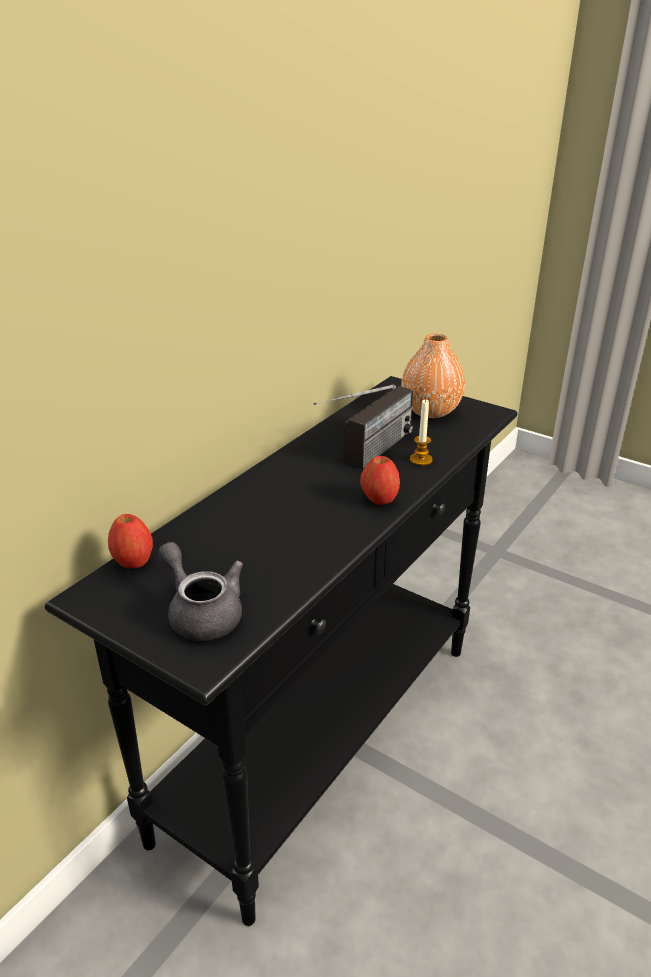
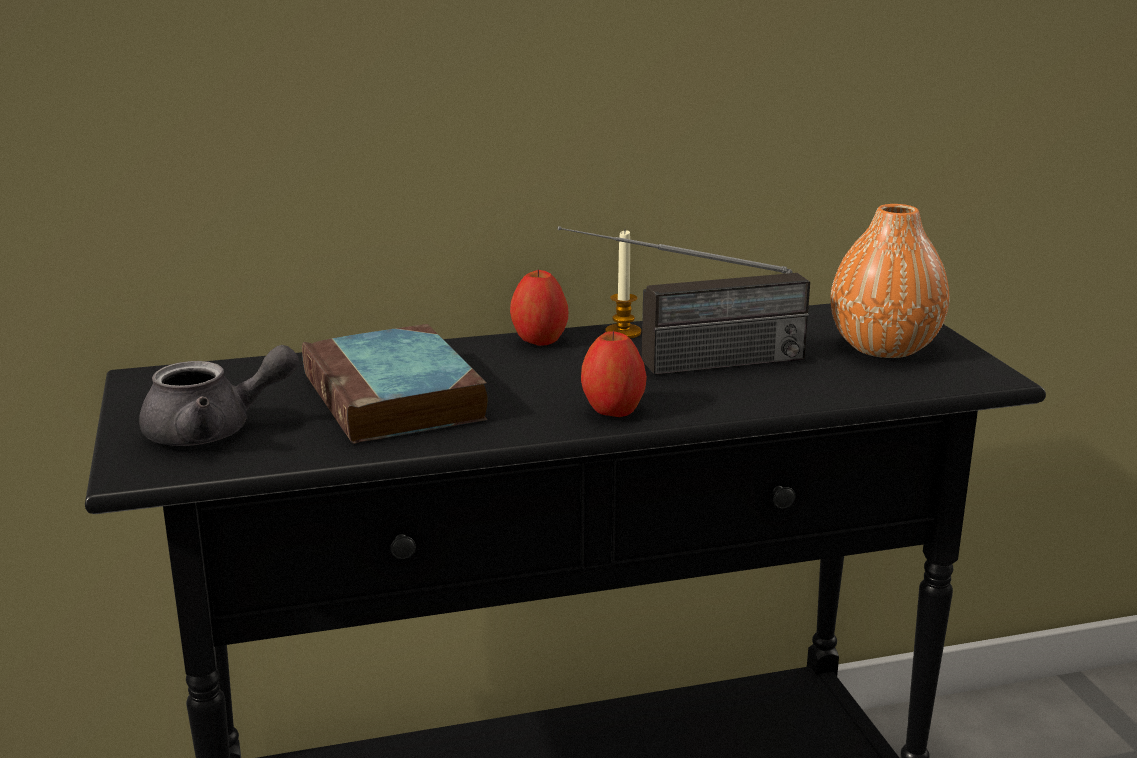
camera: 40 degrees right, 10 degrees down
(133, 561) = (236, 367): apple -> apple (539, 340)
(201, 612) = (214, 431): grey teapot -> grey teapot turned 75 degrees clockwise
(265, 541) = (396, 399): none -> book
(421, 460) = (756, 391): candle -> candle (623, 332)

